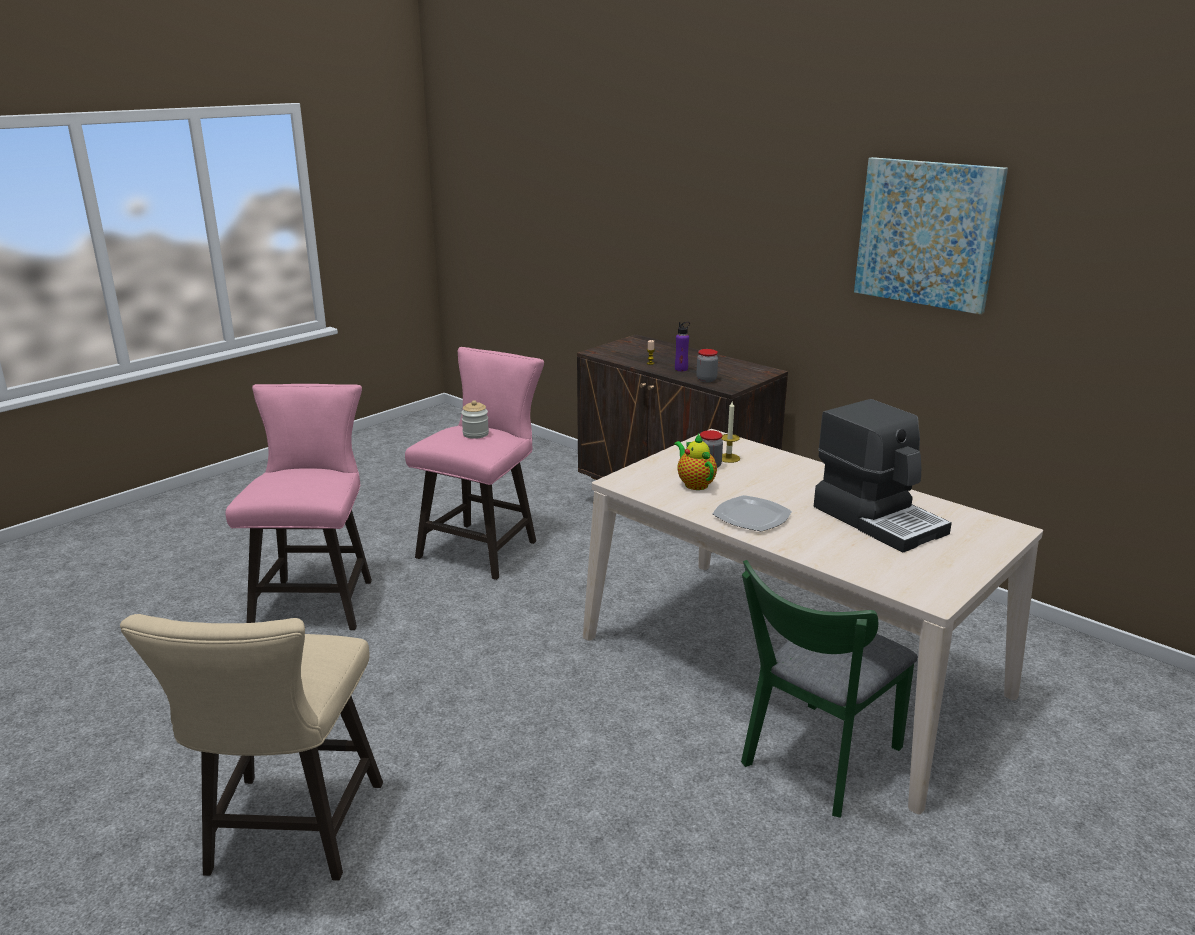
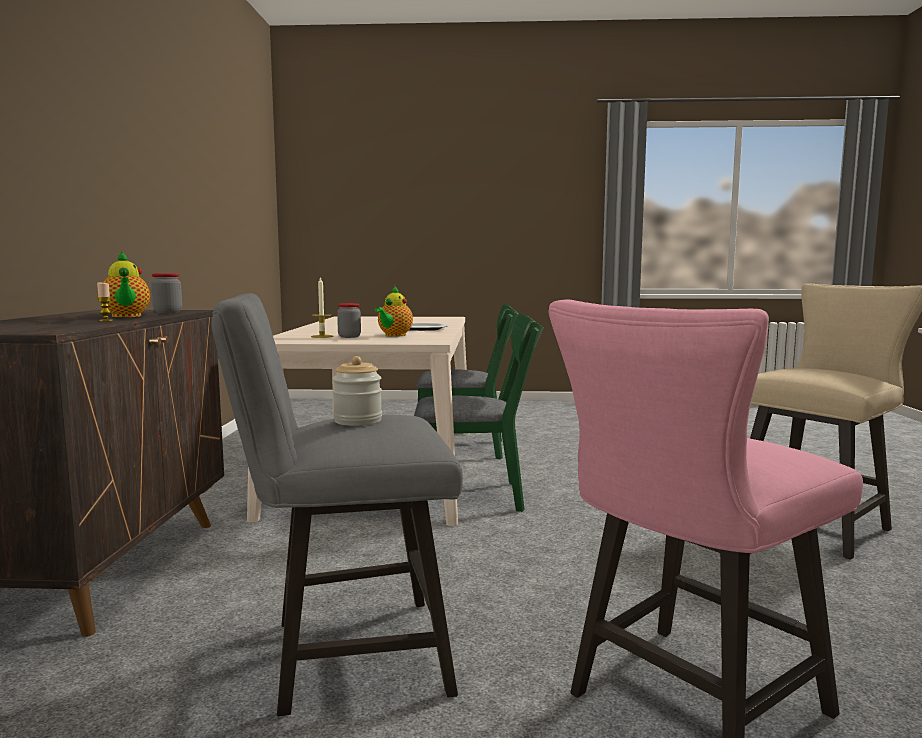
camera: 130 degrees left, 15 degrees down
(483, 546) = (344, 656): pink stool -> grey stool
(632, 679) = (478, 496): none -> green chair
(681, 369) = (126, 316): purple bottle -> teapot
(879, 519) = (373, 322): coffee machine -> none
(927, 233) = (147, 146): picture -> none

